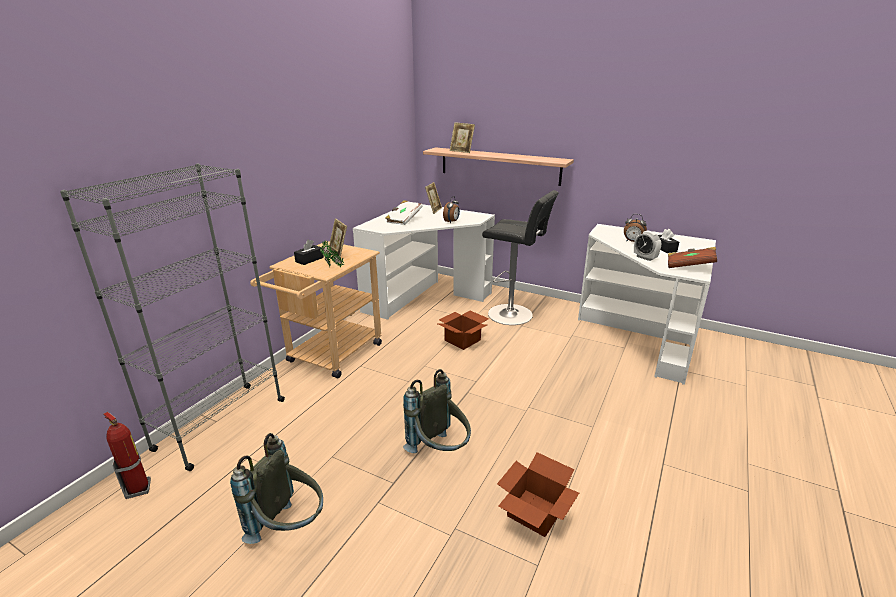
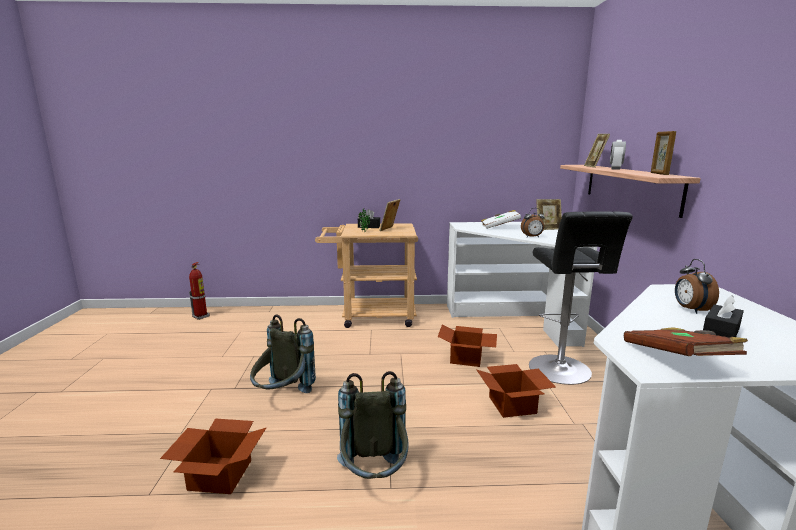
camera: 60 degrees right, 10 degrees down
(221, 424) = (266, 314): grey bookcase -> none
(289, 528) = (178, 366): grey backpack -> grey backpack (374, 478)
(538, 348) = (513, 405): none -> cardboard box
(542, 157) = (659, 174): none -> picture frame
(645, 258) = (637, 323): alarm clock -> alarm clock (615, 169)

